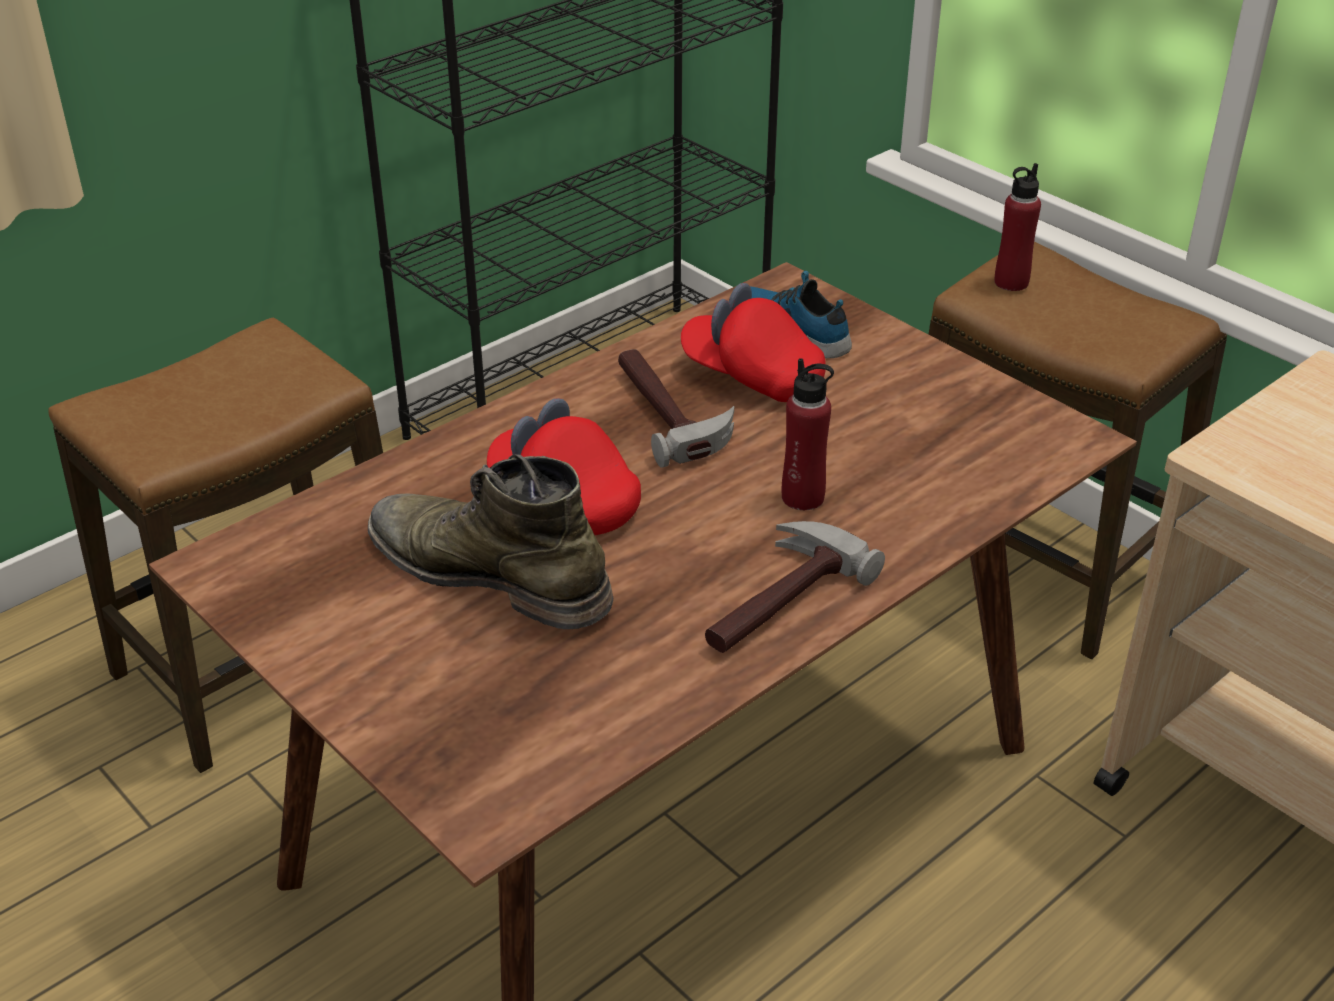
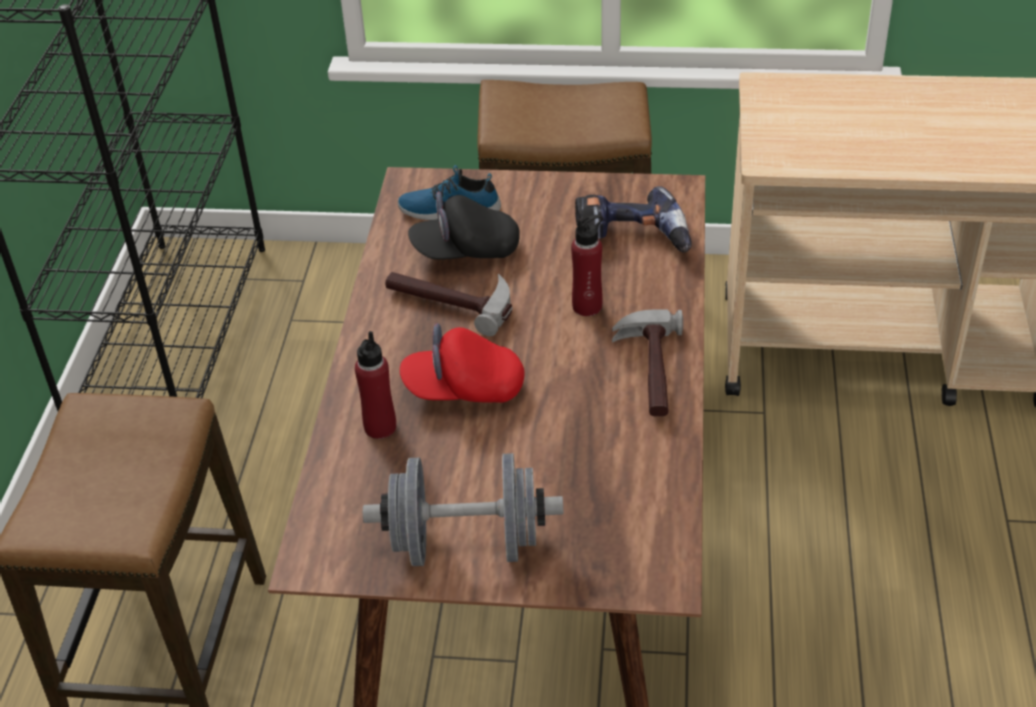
camera: 40 degrees left, 5 degrees up
(358, 643) = (466, 544): none -> grey dumbbell
(488, 572) = (481, 456): green boot -> none
(752, 376) = (465, 251): red cap -> black cap
(950, 459) = (632, 239): none -> power drill
(1011, 282) = (511, 113): red bottle -> red bottle (380, 427)

